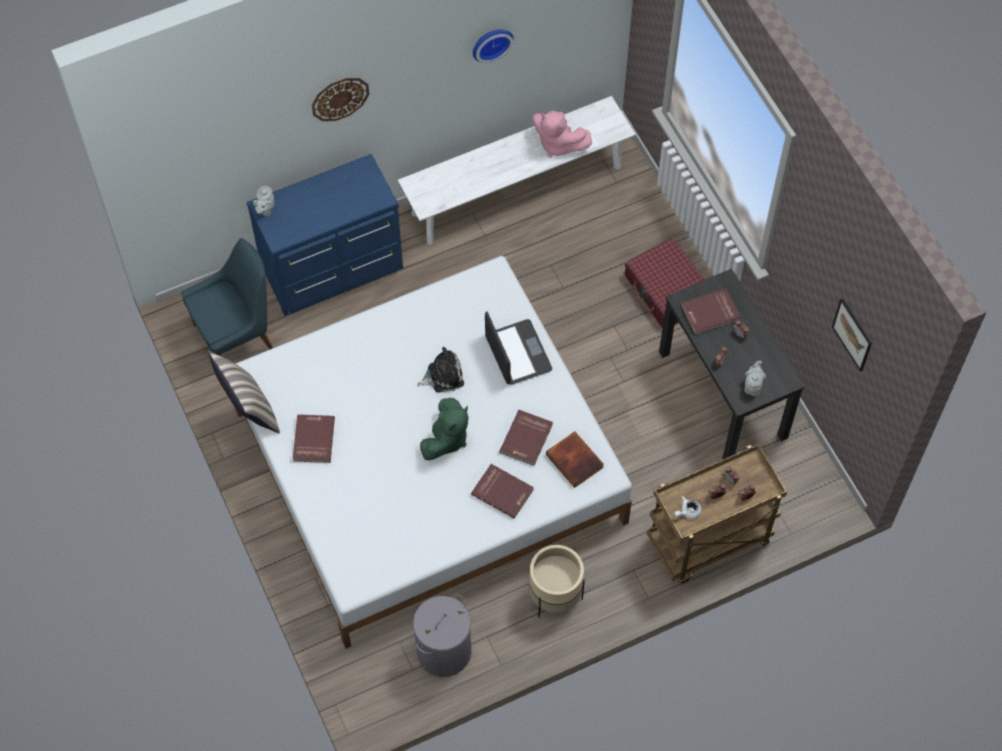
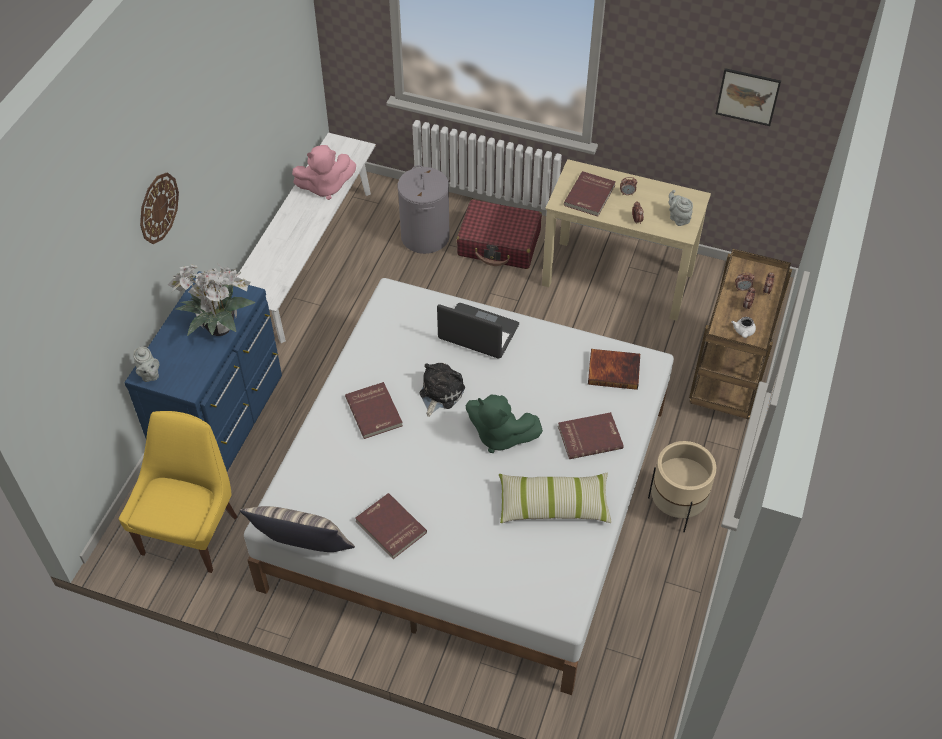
camera: 45 degrees left, 10 degrees down
(236, 335) = (191, 532): blue chair -> yellow chair
(339, 209) = (218, 328): none -> potted plant
(426, 515) = (553, 505): none -> pillow
(444, 651) = (647, 622): grey laundry basket -> grey laundry basket (425, 236)
(446, 439) = (499, 436): green plush toy -> green plush toy turned 135 degrees clockwise
(491, 42) = (244, 92): wall clock -> none
(527, 439) = (560, 385): red book -> red book (375, 411)
(723, 395) = (618, 278): black desk -> beige desk

